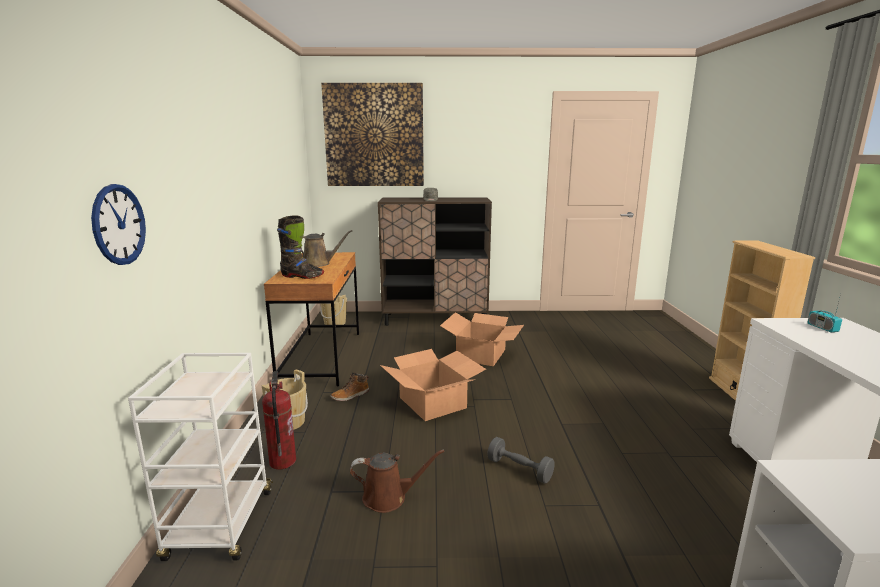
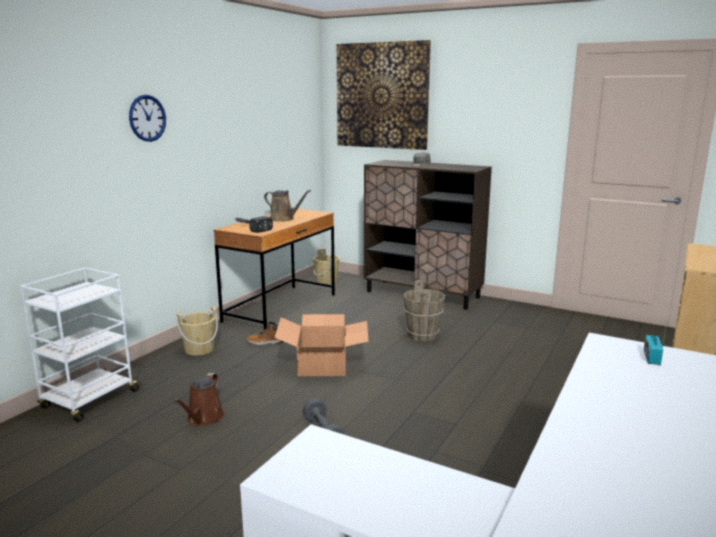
camera: 30 degrees right, 0 degrees up
(119, 224) = (35, 170): wall clock -> wall clock (147, 118)
(282, 461) = (165, 374): fire extinguisher -> none
(302, 276) = (250, 228): black boot -> hammer
(389, 497) = (203, 418): brown watering can -> brown watering can turned 75 degrees clockwise
(481, 354) = (423, 336): cardboard box -> brown bucket

